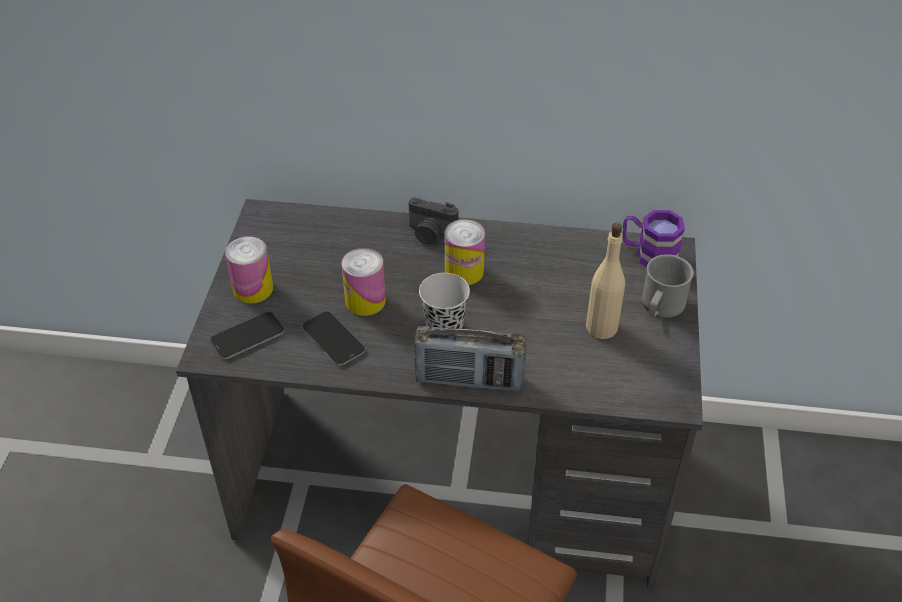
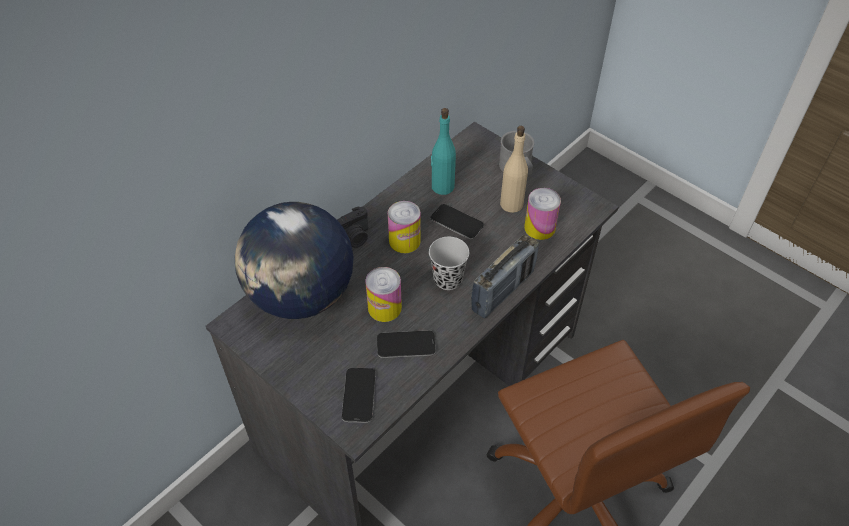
camera: 55 degrees left, 5 degrees up
(253, 289) = (312, 368): can -> can (539, 228)
(329, 237) = (300, 296): none -> globe
(529, 297) = (457, 222): none -> phone
(568, 261) = (442, 186): none -> turquoise bottle
(648, 254) = (470, 148): purple mug -> none

